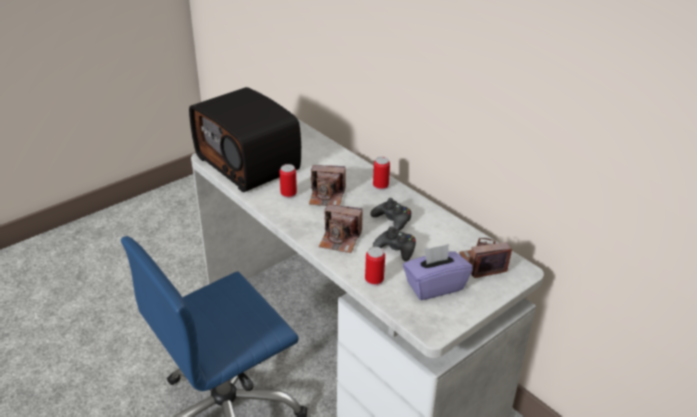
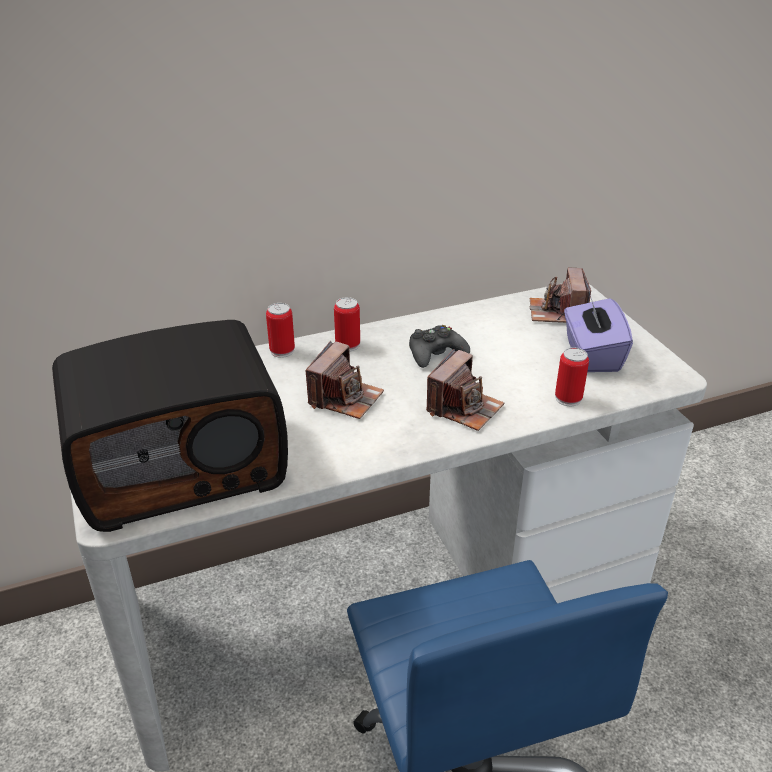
camera: 70 degrees left, 0 degrees up
(288, 194) = (314, 436): can -> can (282, 351)
(396, 249) = (505, 366): black game controller -> none

